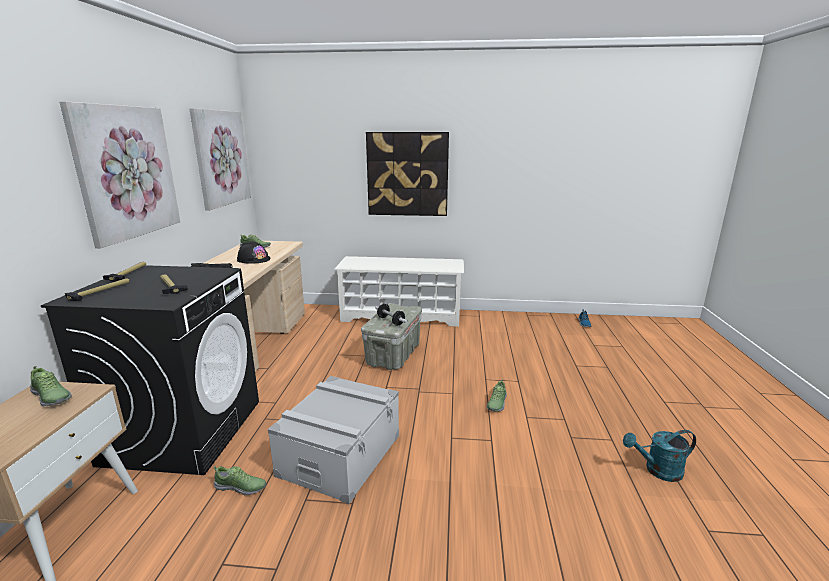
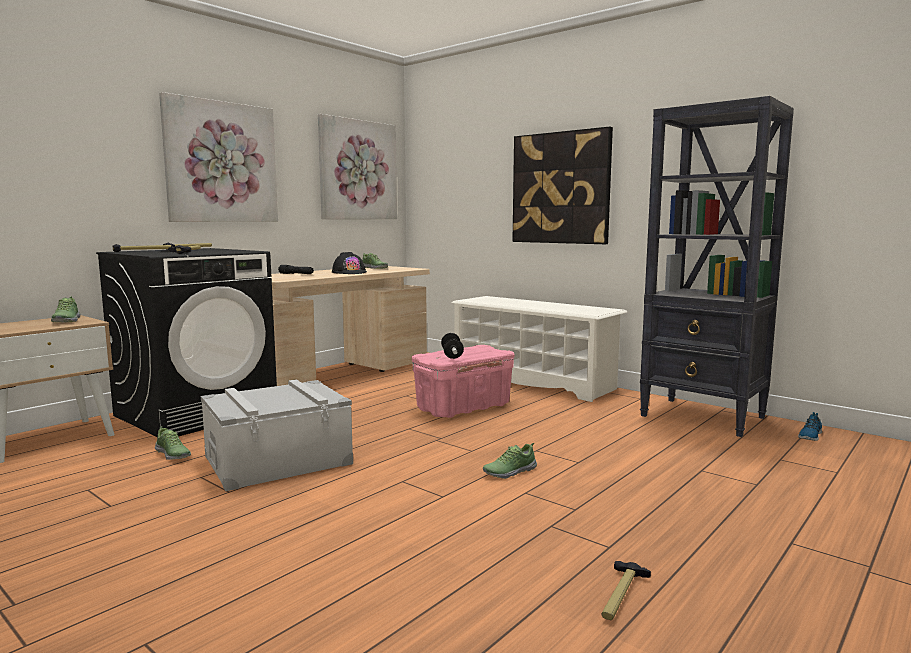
camera: 35 degrees right, 10 degrees down
(393, 354) = (463, 407): grey storage box -> pink storage box
(526, 323) = (703, 417): none -> black bookcase
(657, 470) = (621, 596): turquoise watering can -> hammer

